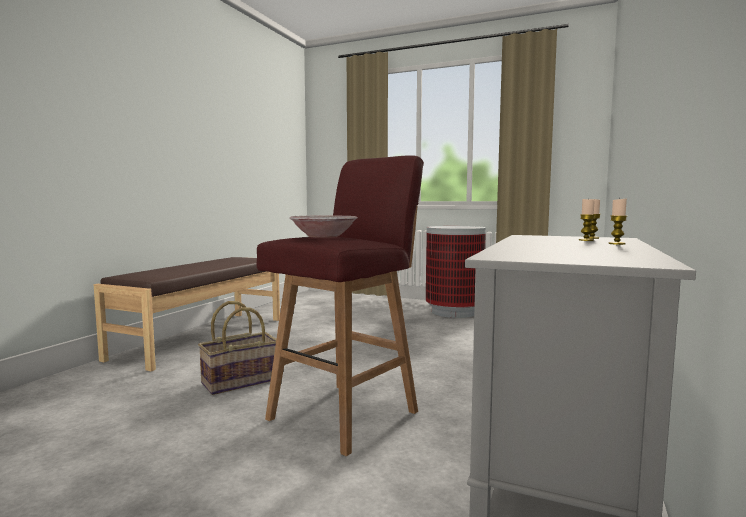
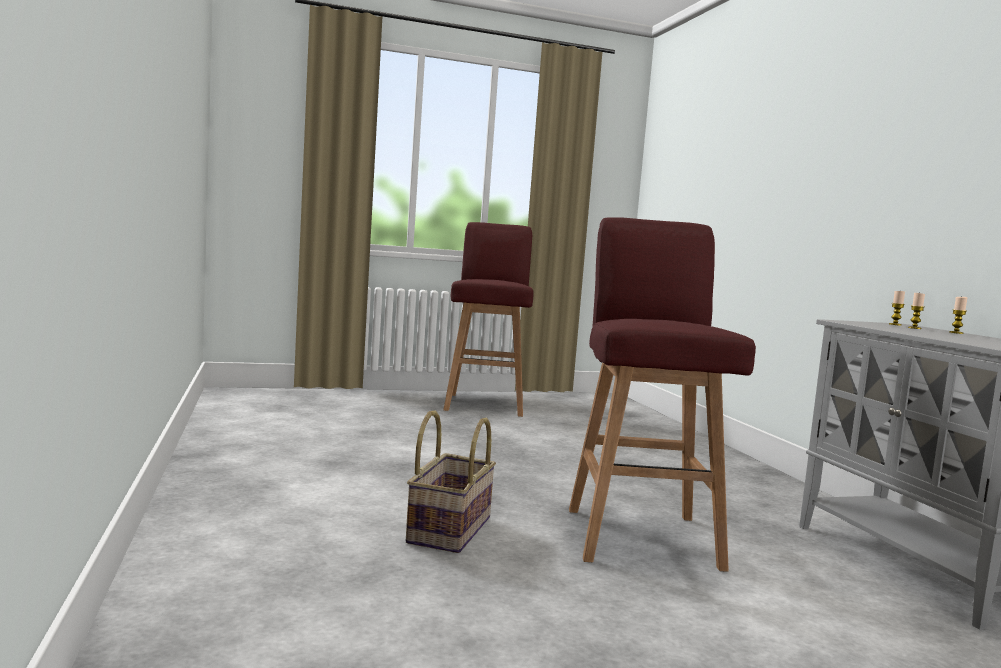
camera: 40 degrees left, 0 degrees up
(202, 337) = (226, 483): brown bench -> none
(323, 236) = (662, 319): bowl -> none
(454, 312) = (485, 404): trash can -> red stool

